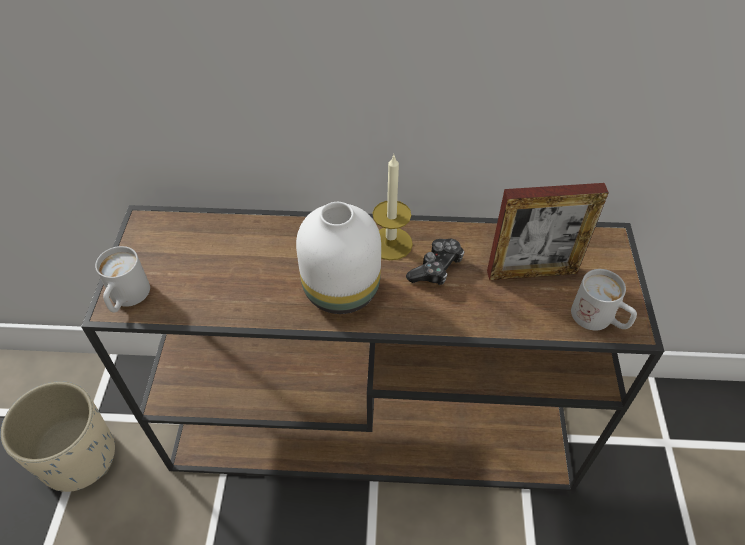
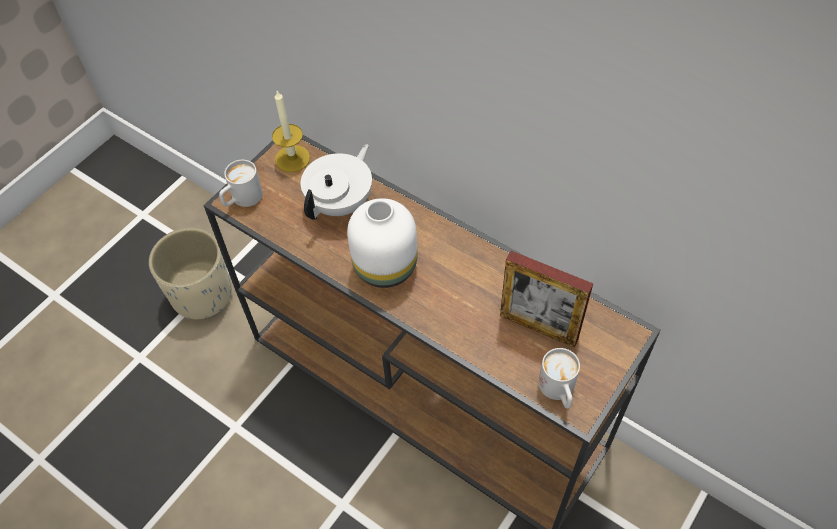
camera: 35 degrees right, 5 degrees up
(246, 251) = (341, 203): none -> white teapot
(390, 243) = (448, 248): candle -> candle (292, 158)
(436, 268) = (467, 285): game controller -> none

